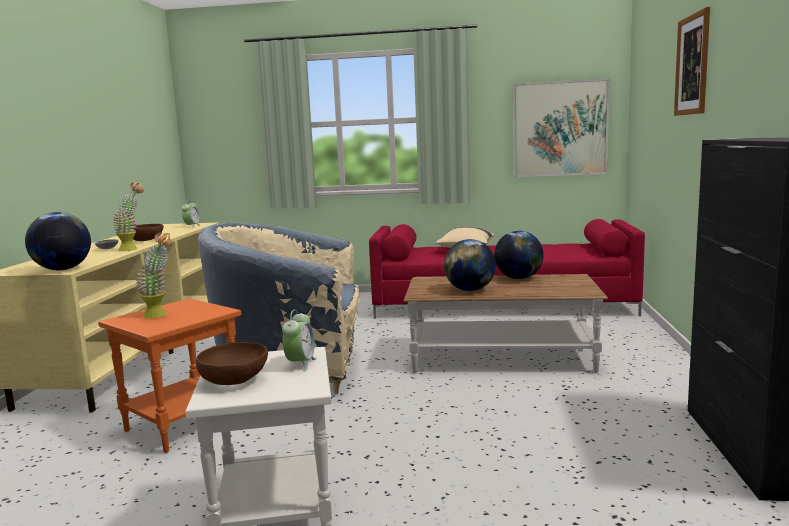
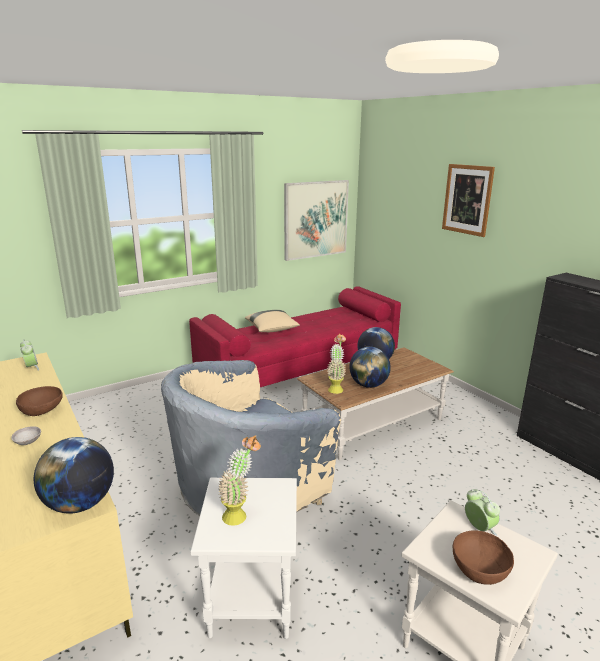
camera: 40 degrees left, 10 degrees up
(133, 249) = (68, 433): potted plant -> potted plant (336, 388)
(183, 424) = (250, 599): orange side table -> white side table

